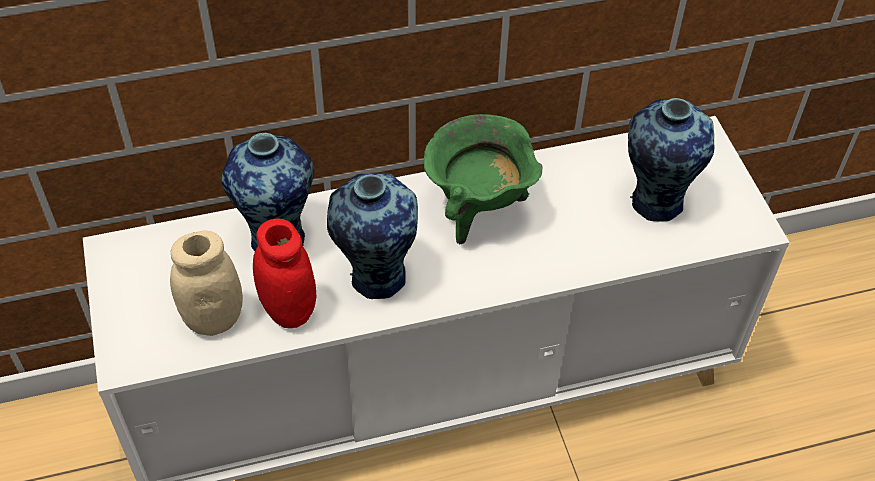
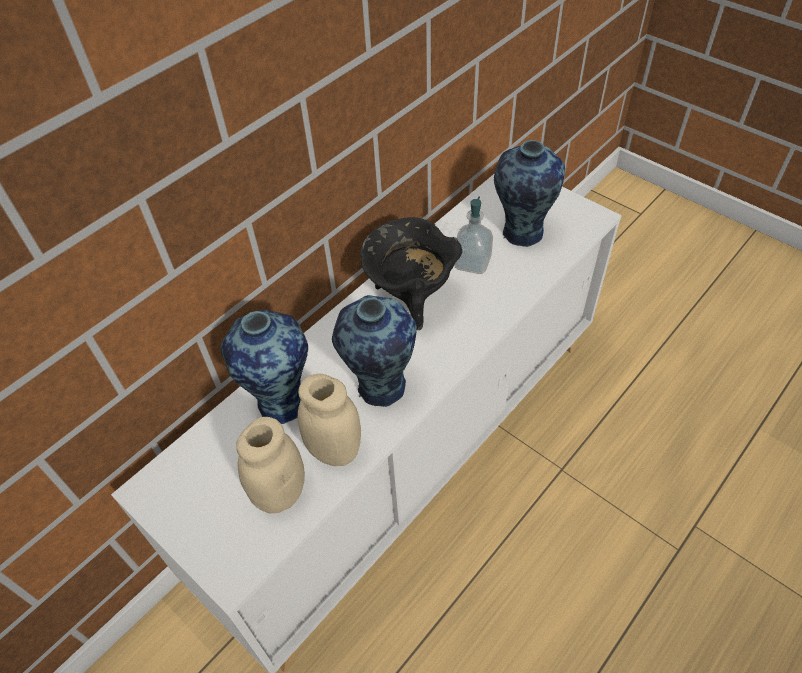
camera: 30 degrees left, 0 degrees up
(289, 310) = (335, 450): red jar -> beige jar
(478, 209) = (411, 299): green cooking pot -> black cooking pot
(572, 205) = (472, 263): none -> soap dispenser

